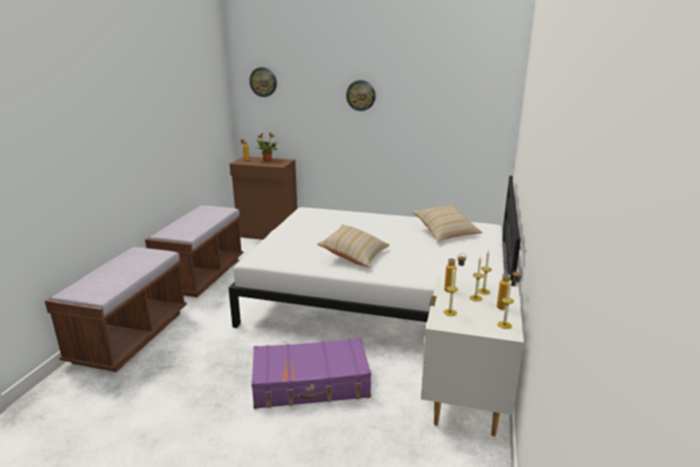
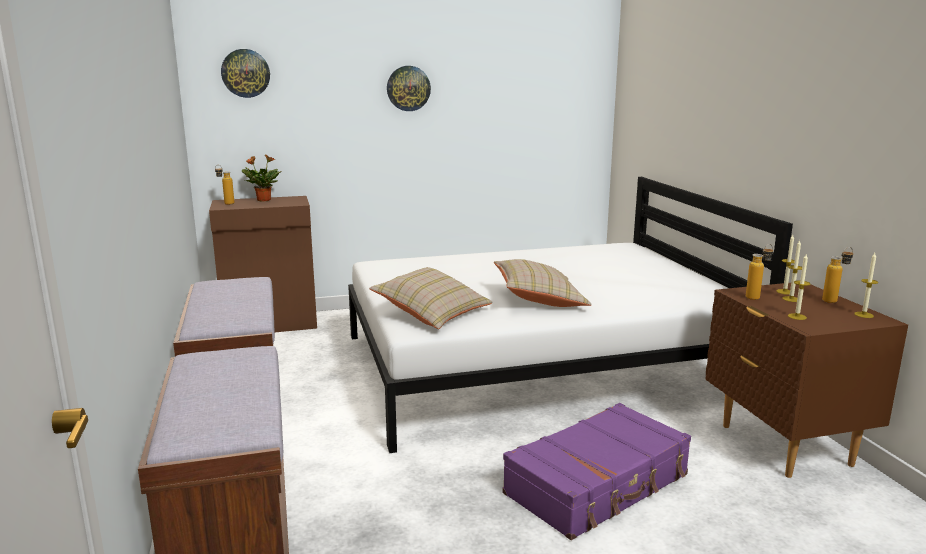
camera: 30 degrees left, 5 degrees down
(445, 232) = (595, 258): beige pillow -> beige pillow (432, 314)
(465, 403) = (784, 445): white nightstand -> brown nightstand

